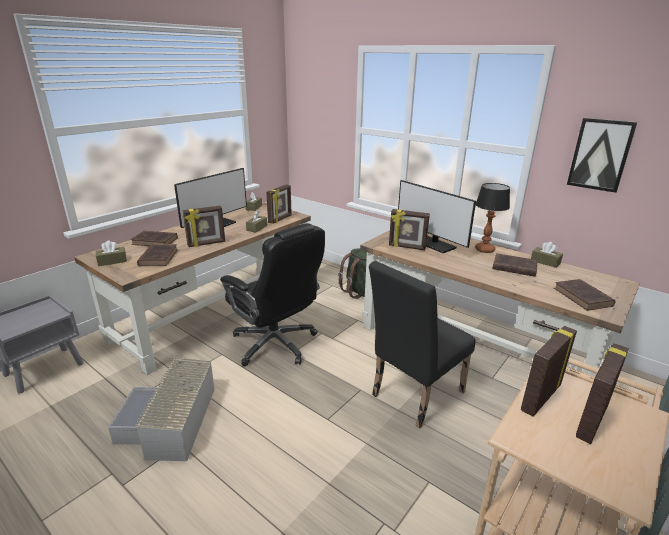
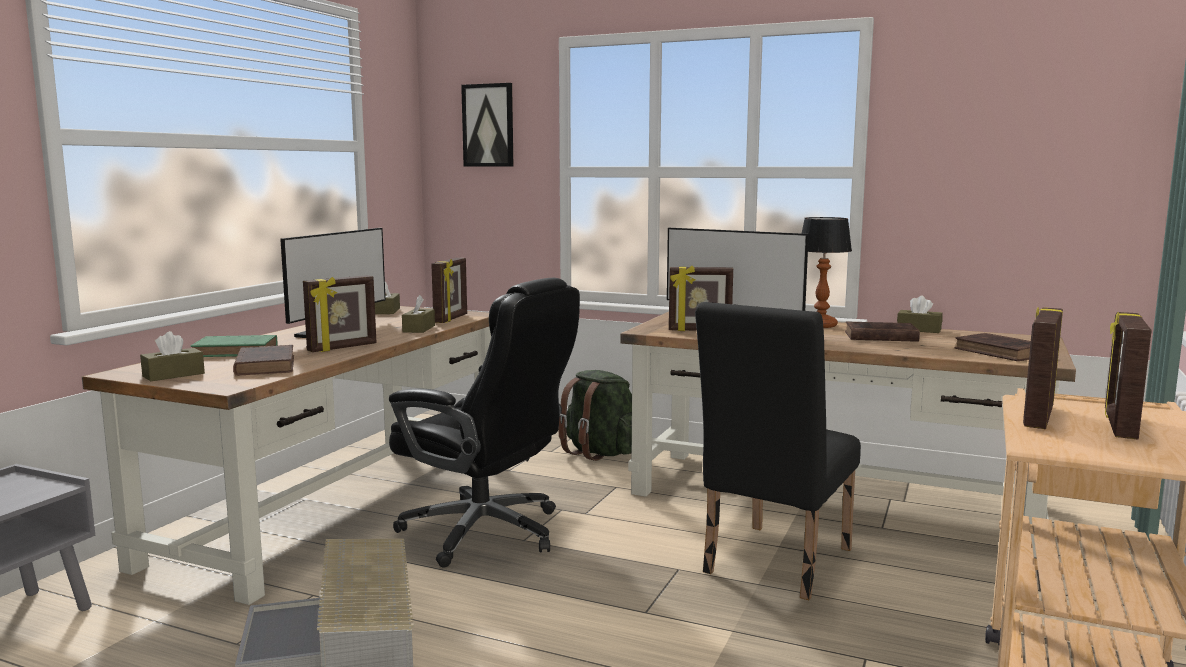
camera: 15 degrees left, 15 degrees down
(156, 241) = (238, 351): brown book -> green book
(600, 154) = (963, 162): picture -> picture (488, 125)

